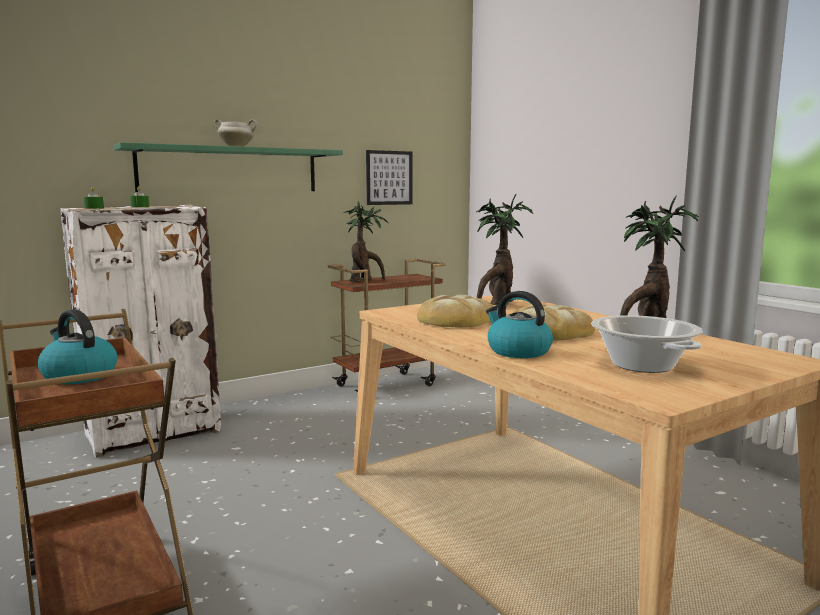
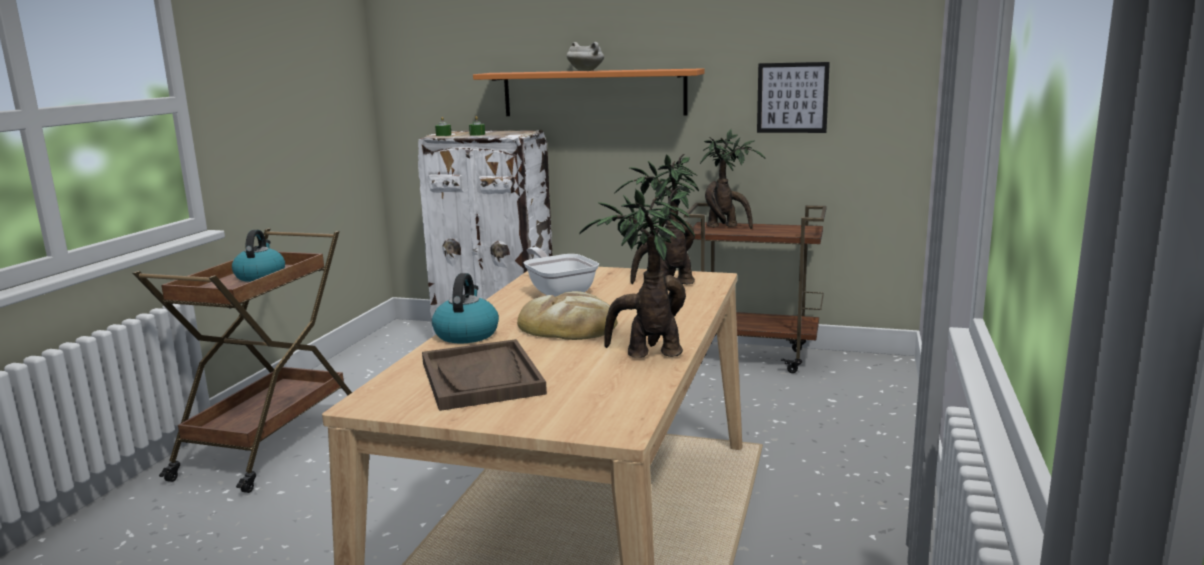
camera: 50 degrees right, 5 degrees up
(230, 170) = (593, 93): green shelf -> orange shelf
(456, 320) = (559, 292): bread -> frying pan
(642, 365) = (482, 378): cooking pot -> brown tray

